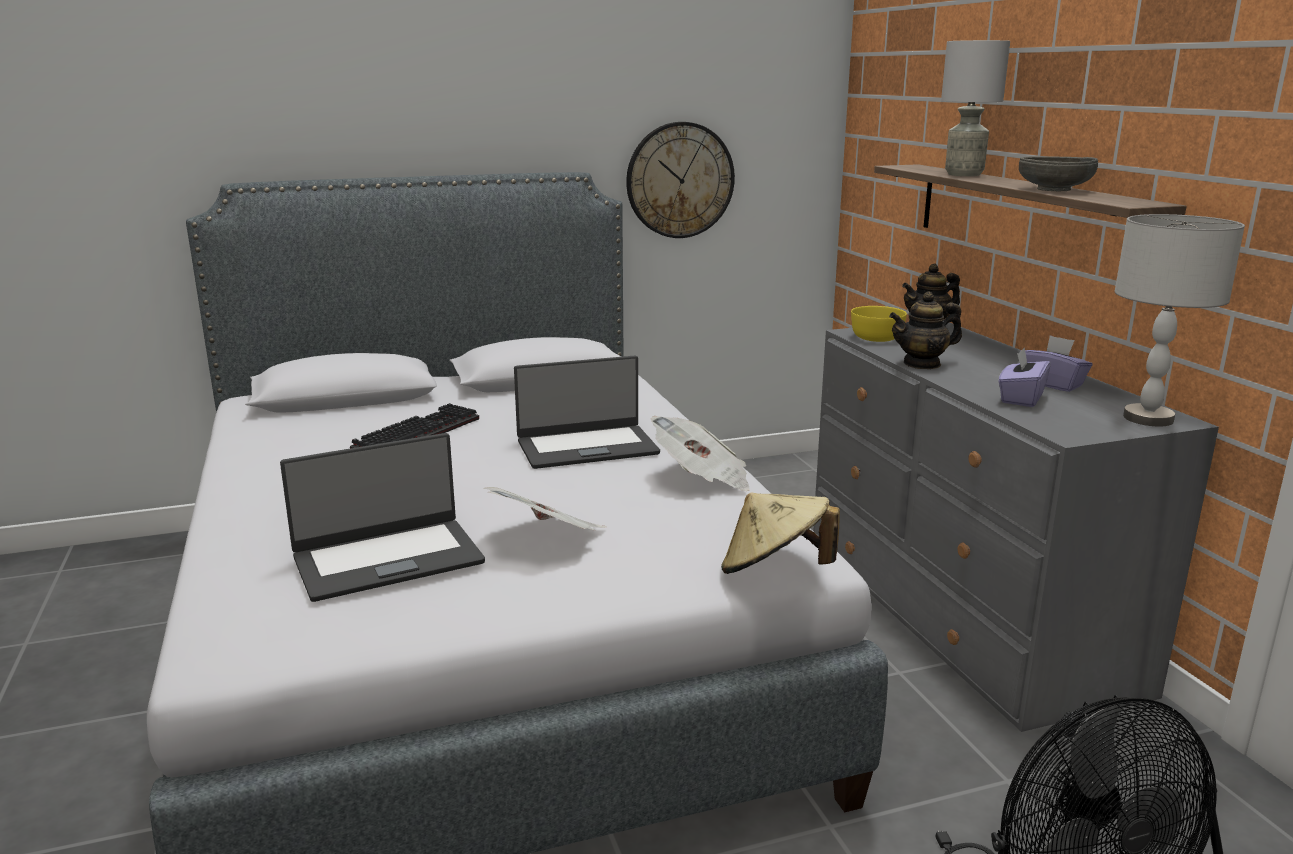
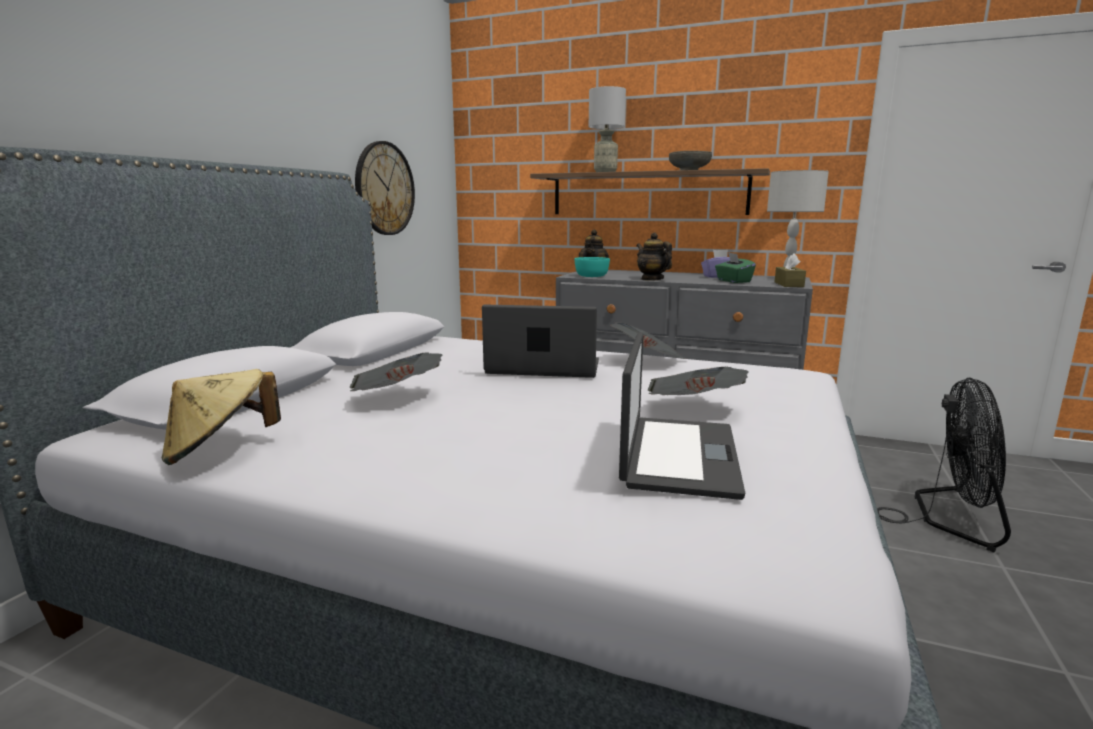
camera: 50 degrees left, 5 degrees down
(417, 433) = (397, 398): keyboard -> newspaper
(587, 447) = (543, 368): laptop -> laptop turned 105 degrees counterclockwise
(774, 571) = (810, 379): beige hat -> beige hat (220, 449)
(876, 337) = (591, 276): yellow bowl -> turquoise bowl
(922, 364) = (652, 279): teapot -> teapot turned 120 degrees clockwise
(1021, 398) = (733, 281): purple tissue box -> green tissue box
(1072, 429) = (788, 284): none -> brown tissue box

